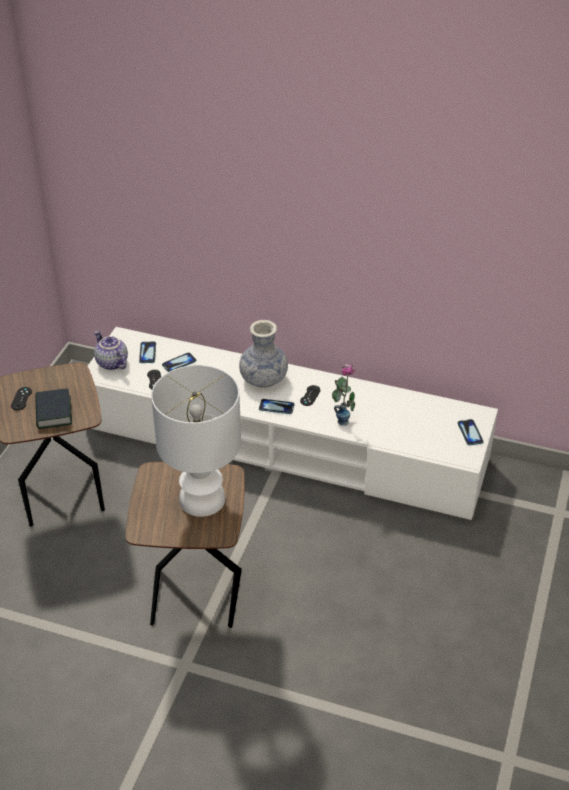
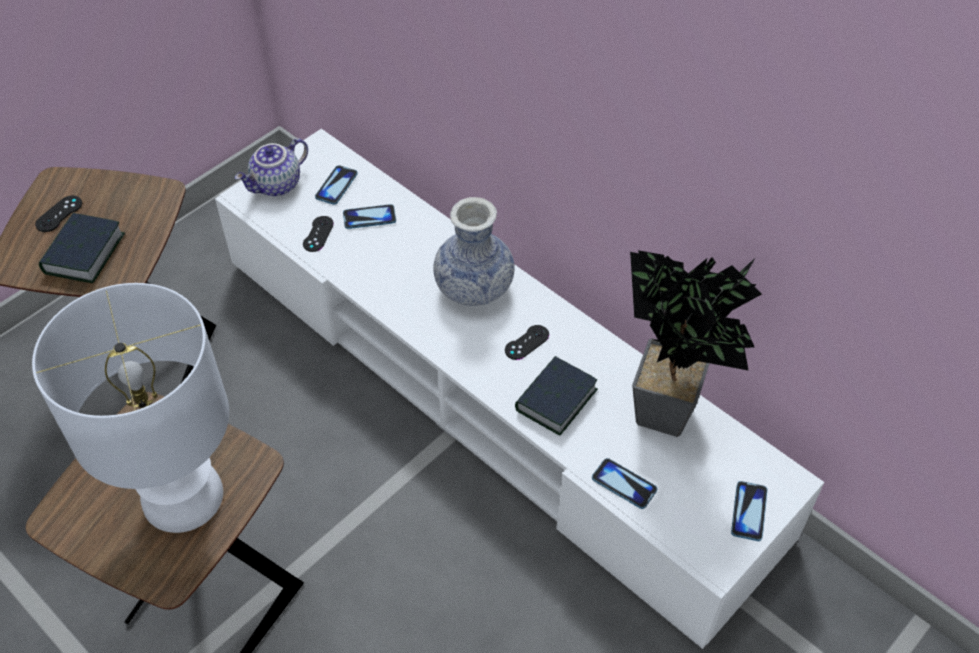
camera: 25 degrees right, 10 degrees up
(111, 363) = (277, 185): teapot -> teapot turned 120 degrees counterclockwise
(276, 407) = (463, 344): phone -> phone (624, 484)
(343, 416) = (555, 400): vase -> book
(407, 407) = (670, 421): none -> potted plant

